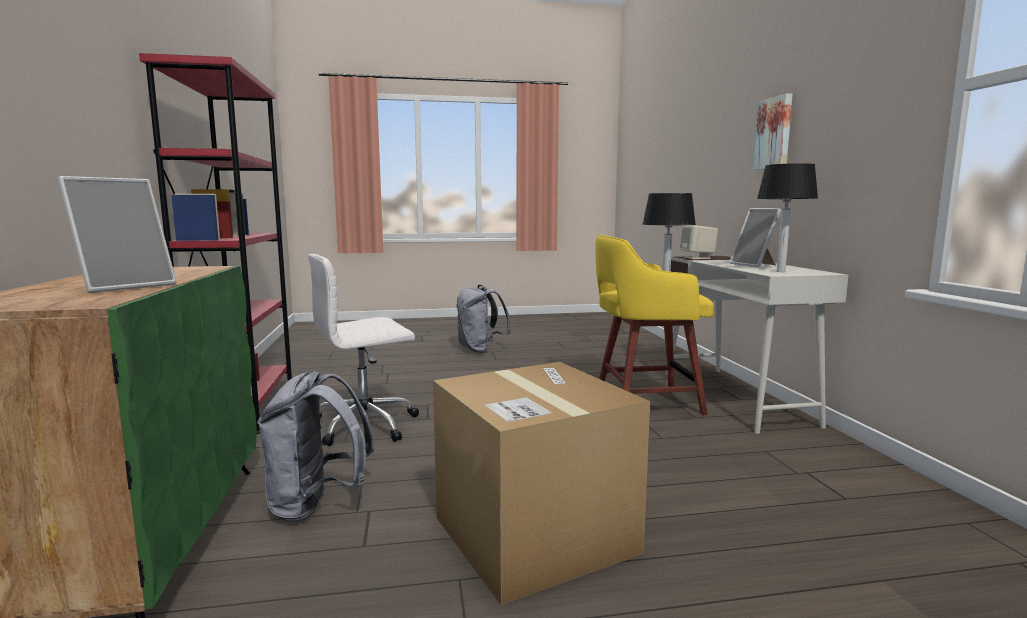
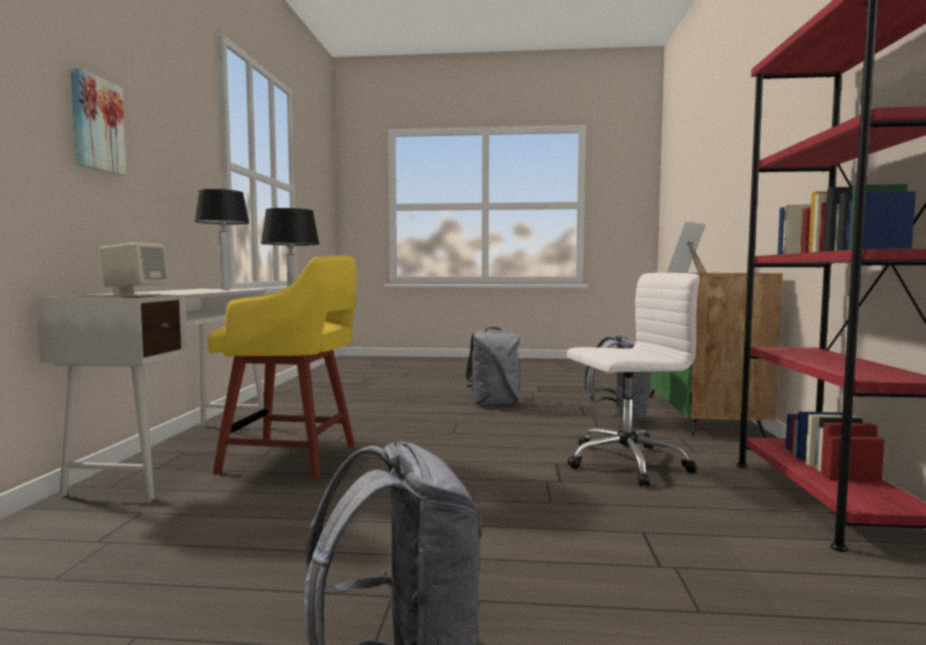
camera: 165 degrees left, 5 degrees down
(534, 535) = (493, 403): cardboard box -> grey backpack
(755, 265) = (181, 291): picture frame -> none

